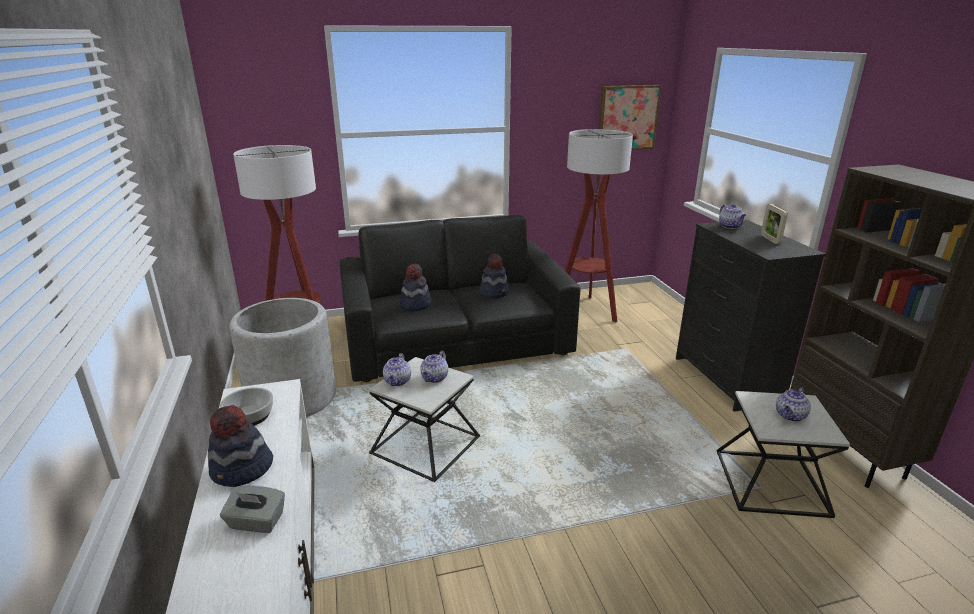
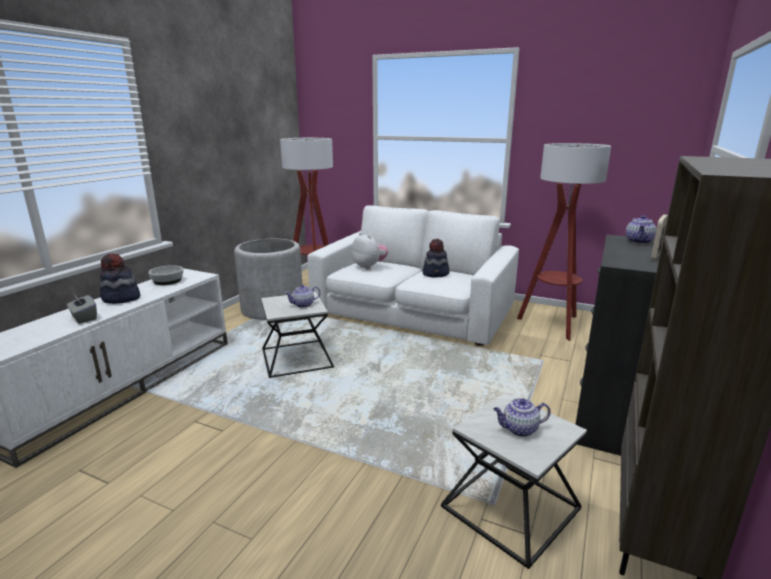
camera: 40 degrees right, 5 degrees down
(398, 381) = (281, 299): teapot -> none
(415, 305) = (369, 266): hat -> plush toy
(456, 340) = (413, 311): black sofa -> white sofa
(627, 118) = (643, 137): picture -> none

